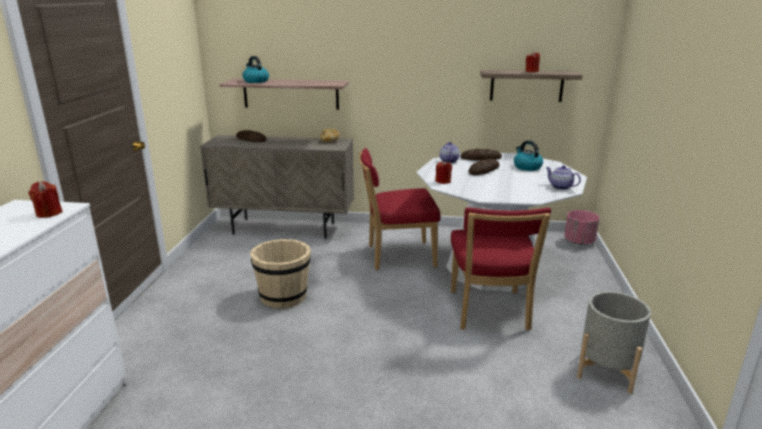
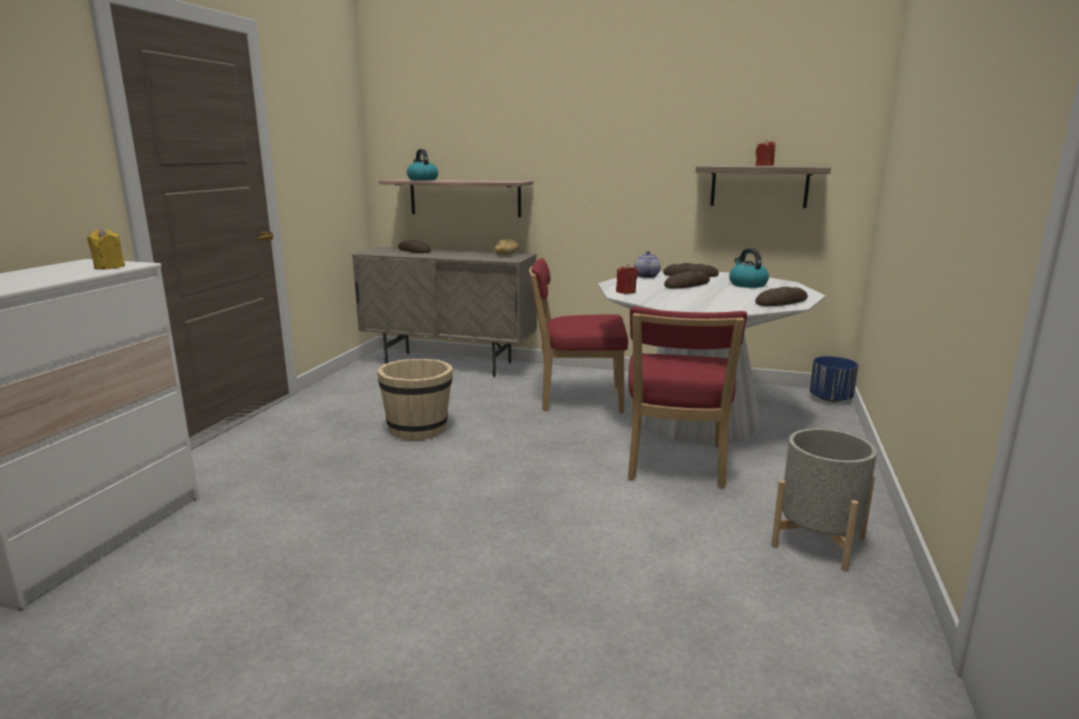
camera: 10 degrees right, 5 degrees down
(49, 213) = (109, 267): red candle -> yellow candle
(560, 187) = (781, 302): teapot -> bread
(579, 241) = (831, 399): pink planter -> blue planter

